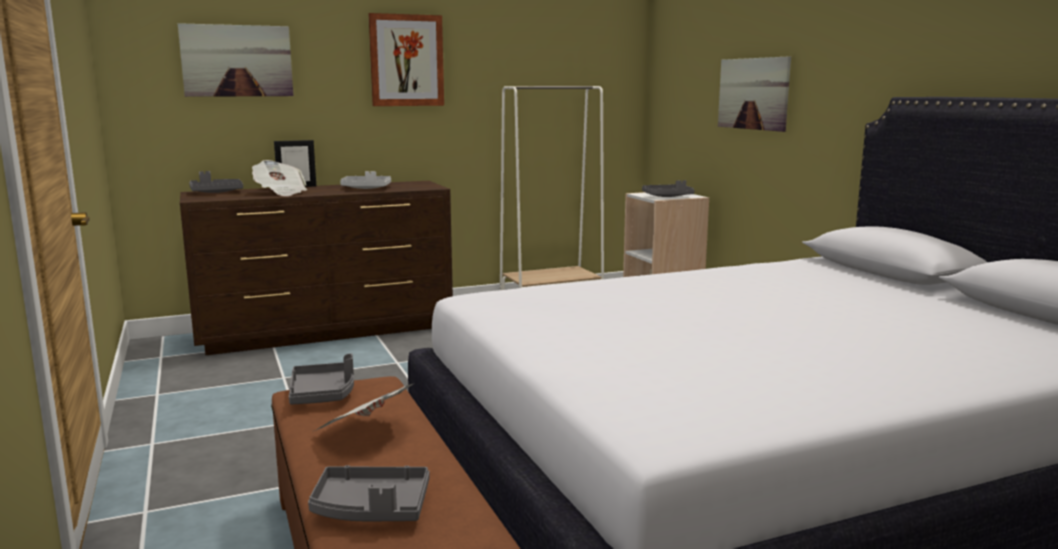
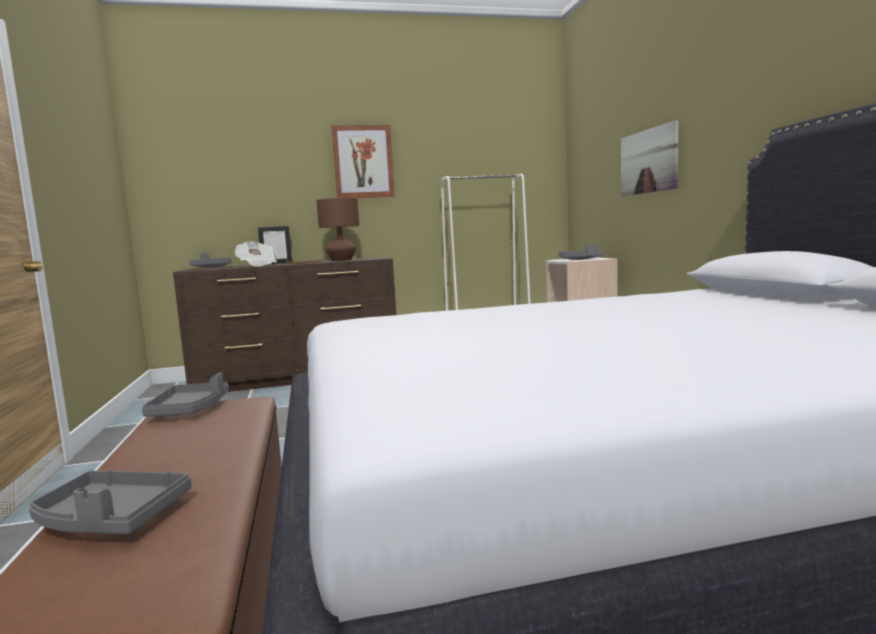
camera: 10 degrees right, 5 degrees down
(237, 61) = (230, 167): picture -> none
(364, 433) = (189, 442): newspaper -> none
(366, 188) = (327, 261): grey tray -> brown table lamp

